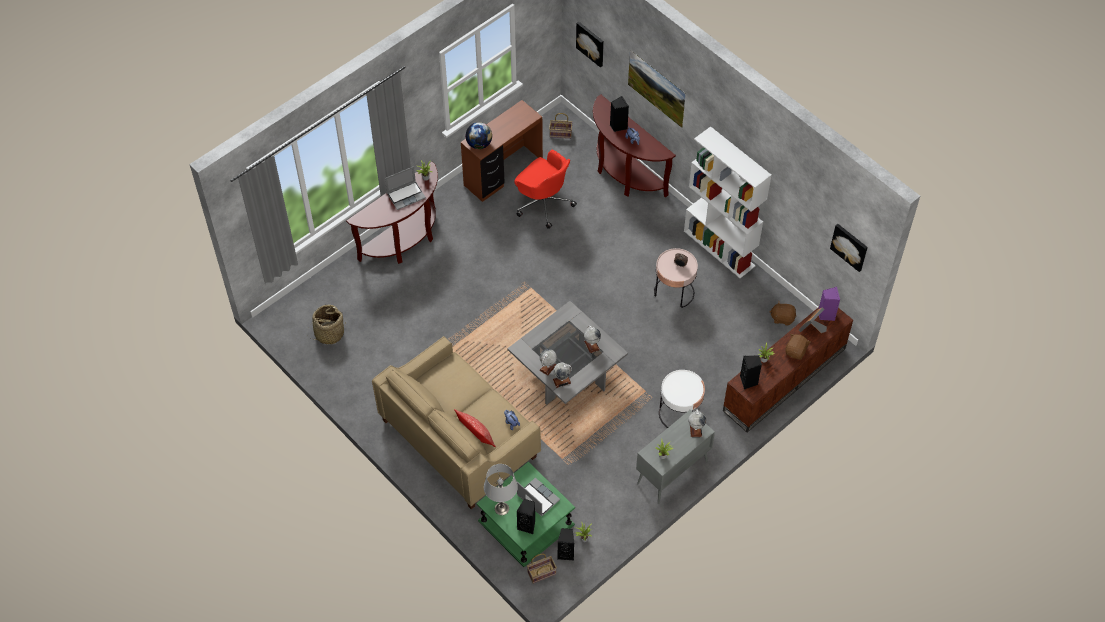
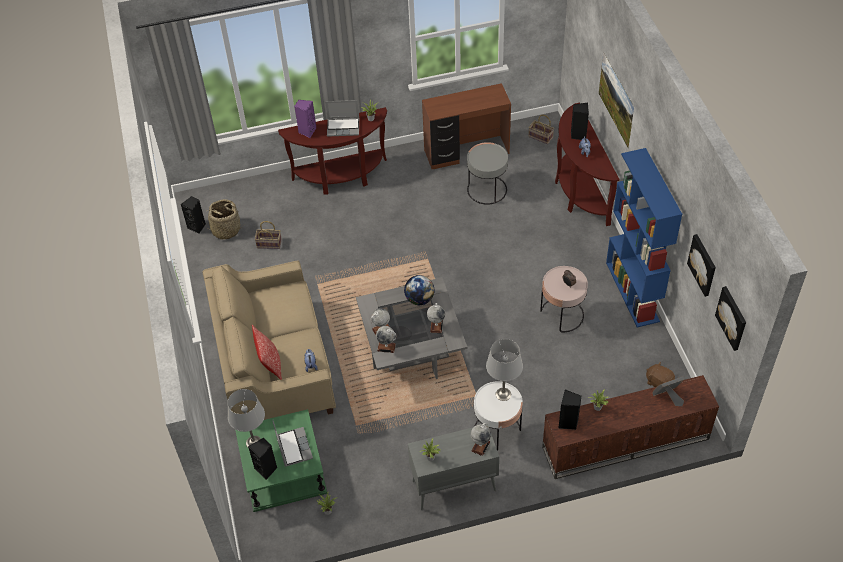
camera: 30 degrees right, 5 degrees down
(479, 144) = (437, 107): globe -> globe (419, 299)
(542, 572) = (267, 525): basket -> basket (270, 243)
(543, 203) = (487, 190): red office chair -> grey side table
(566, 553) = (302, 517): black speaker -> black speaker (197, 227)
(591, 43) = (580, 44): picture -> picture (703, 264)
(683, 380) = (503, 394): none -> grey table lamp
(720, 248) = (633, 292): white bookcase -> blue bookcase
(796, 351) = (637, 413): brown plush toy -> none
(826, 314) = (691, 389): purple speaker -> purple speaker (307, 131)

